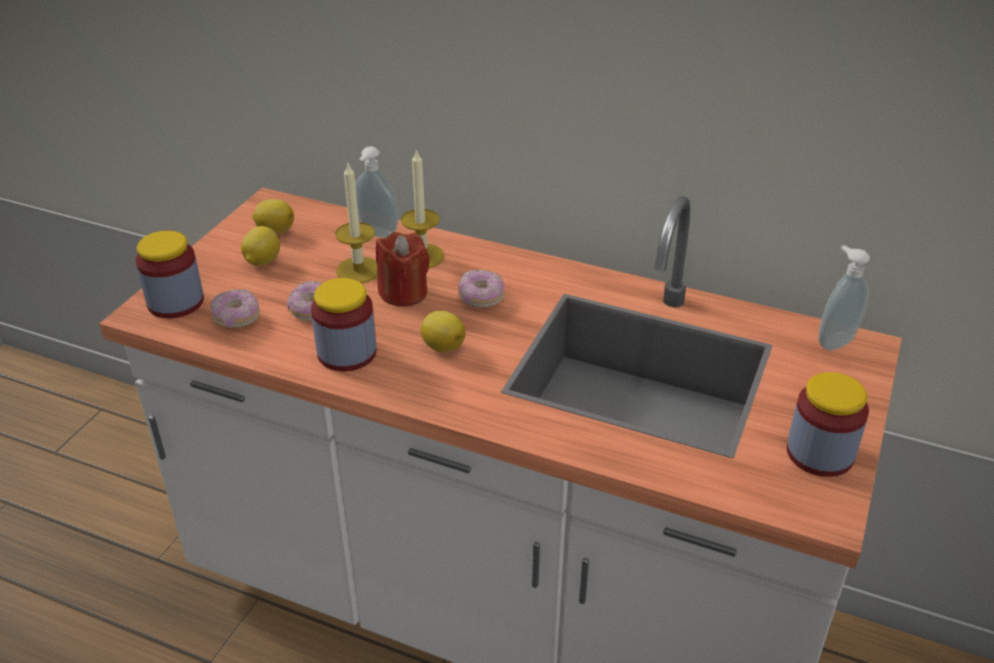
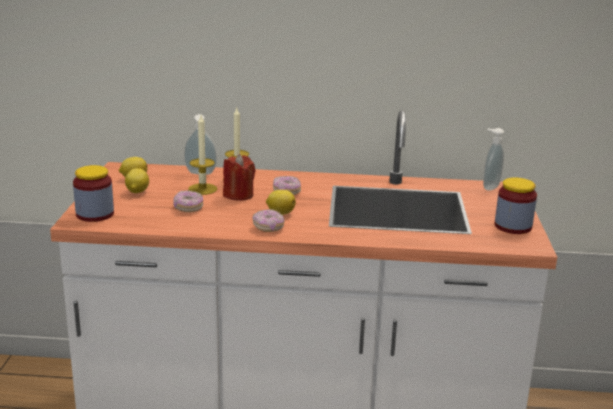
camera: 20 degrees left, 15 degrees down
(237, 318) = (142, 216): donut -> donut (268, 228)
(347, 353) = (225, 222): jar -> none

